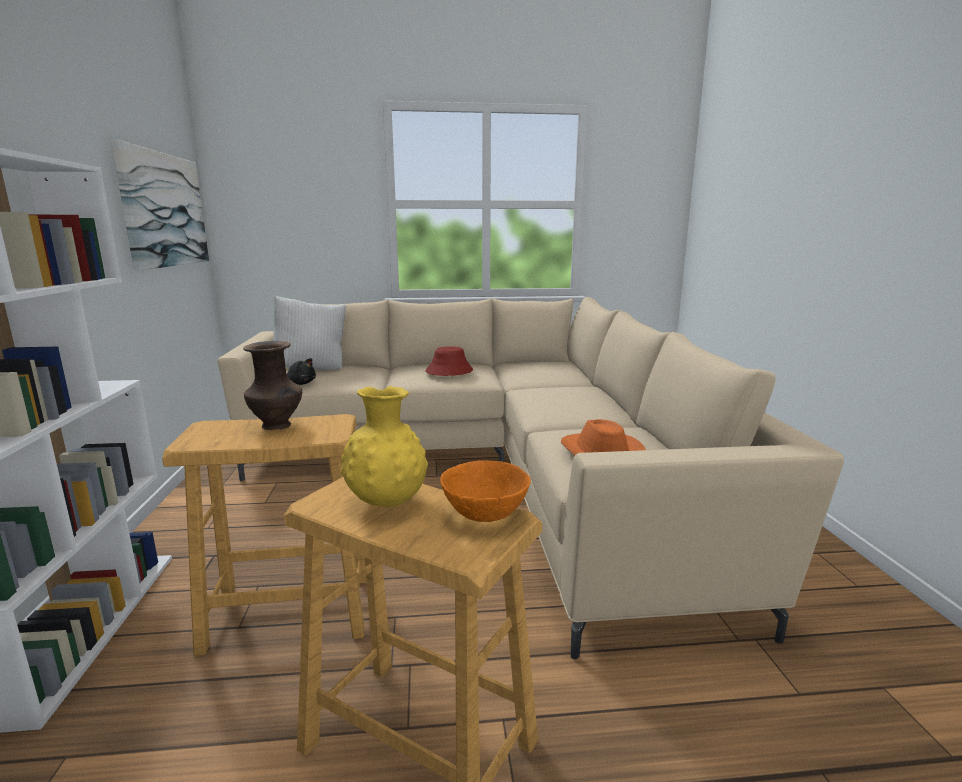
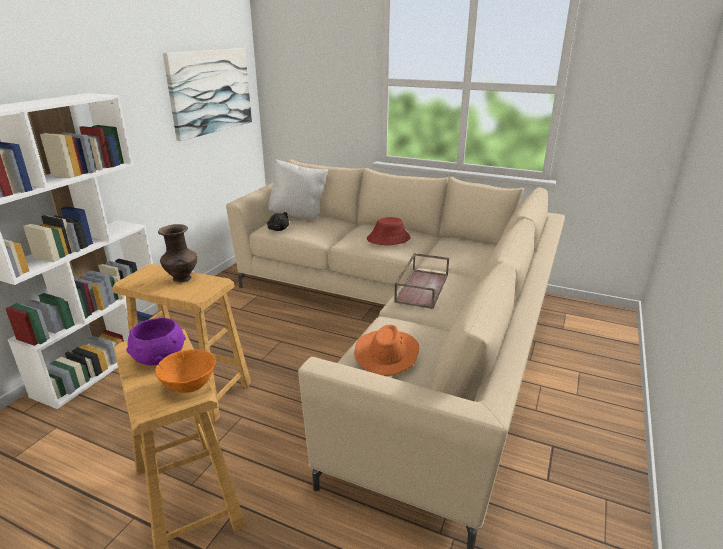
camera: 30 degrees right, 10 degrees up
(387, 502) = (159, 357): yellow vase -> purple bowl
(545, 400) = (421, 288): none -> brown tray

